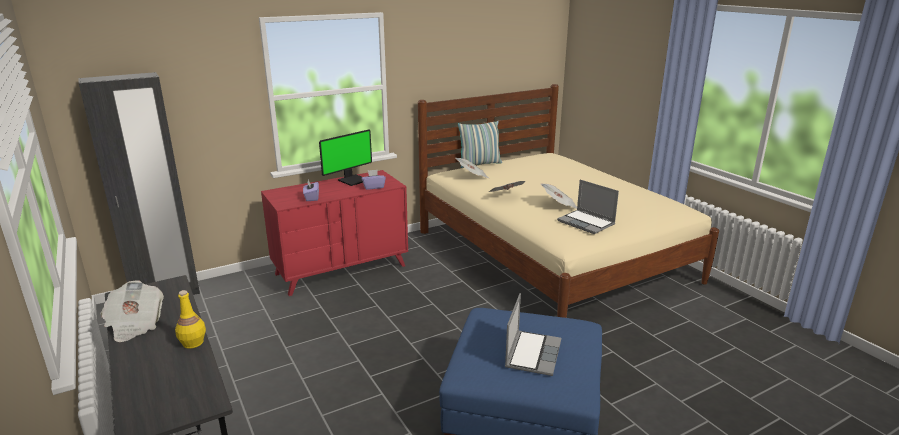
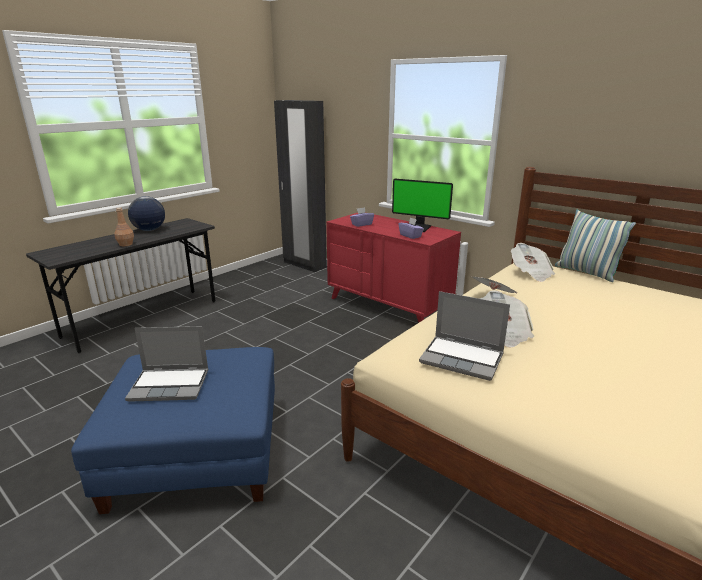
camera: 70 degrees right, 0 degrees up
(135, 324) = (149, 230): newspaper -> globe
(193, 343) = (125, 244): yellow bottle -> brown bottle
(587, 223) = (463, 359): laptop -> laptop turned 90 degrees counterclockwise

